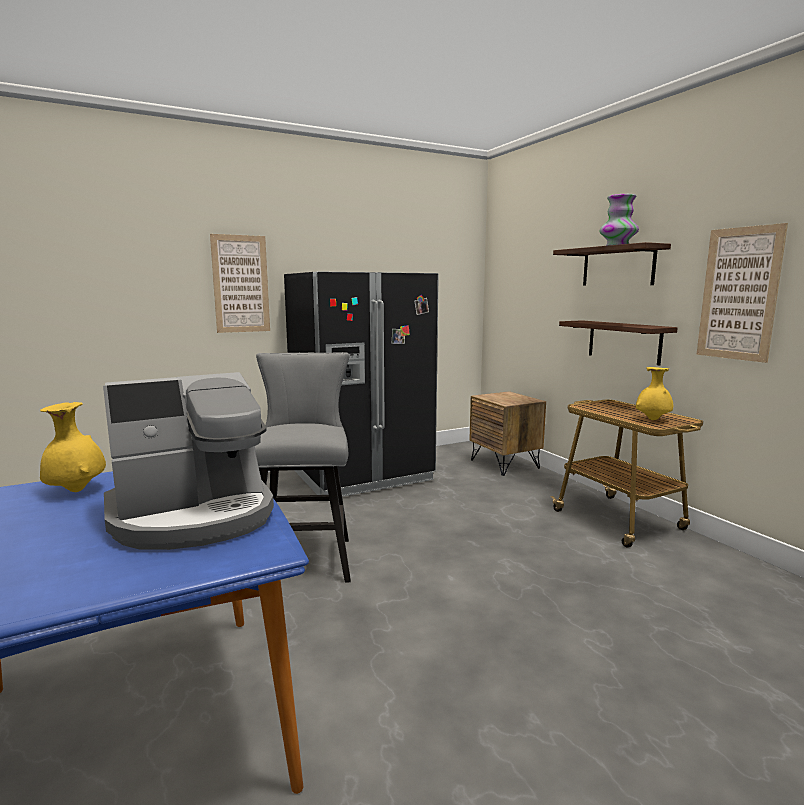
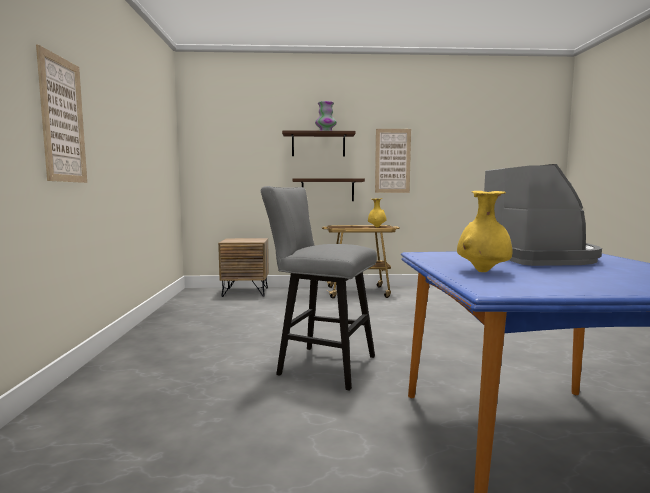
camera: 65 degrees left, 5 degrees down
(362, 475) = (186, 327): black fridge -> none

